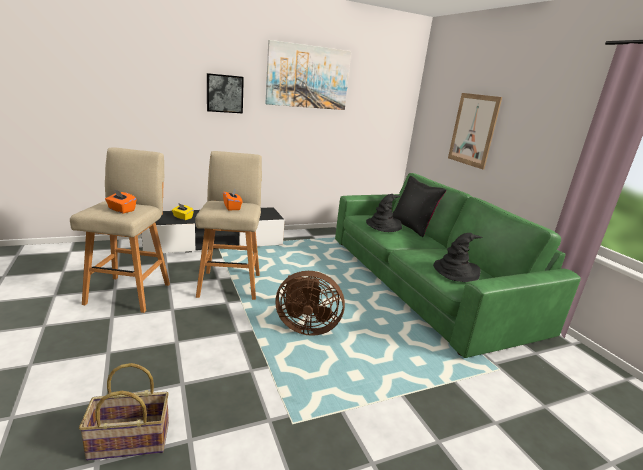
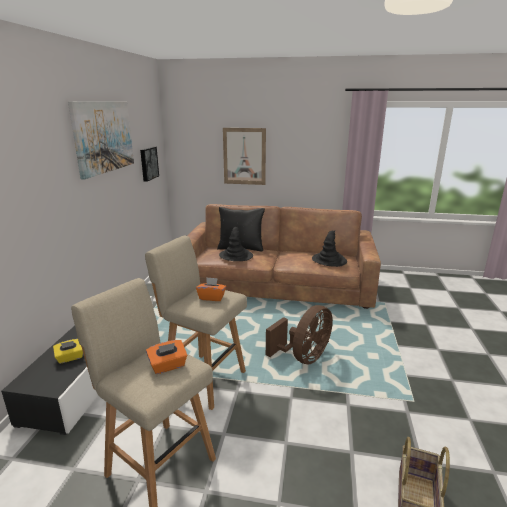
camera: 55 degrees left, 0 degrees up
(224, 93) = (45, 180): picture -> picture (148, 163)
(424, 282) = (276, 284): green sofa -> brown sofa

